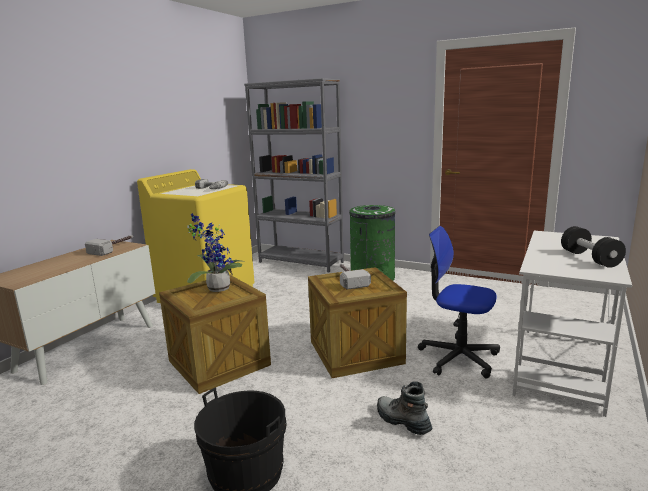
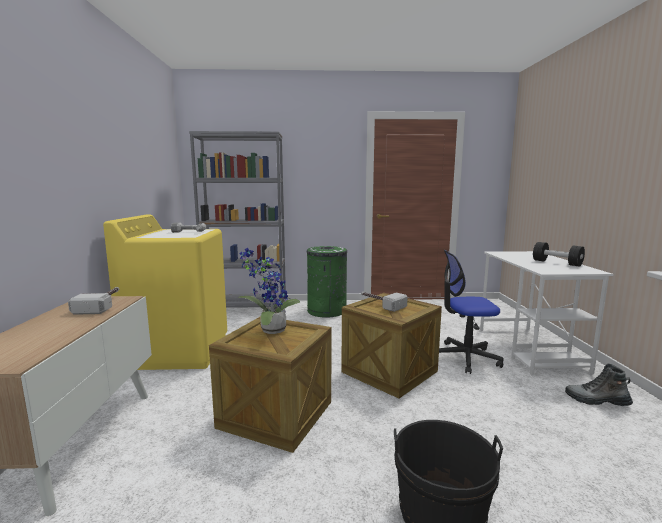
camera: 30 degrees left, 5 degrees down
(402, 421) = (495, 417): boot -> boot (596, 400)

